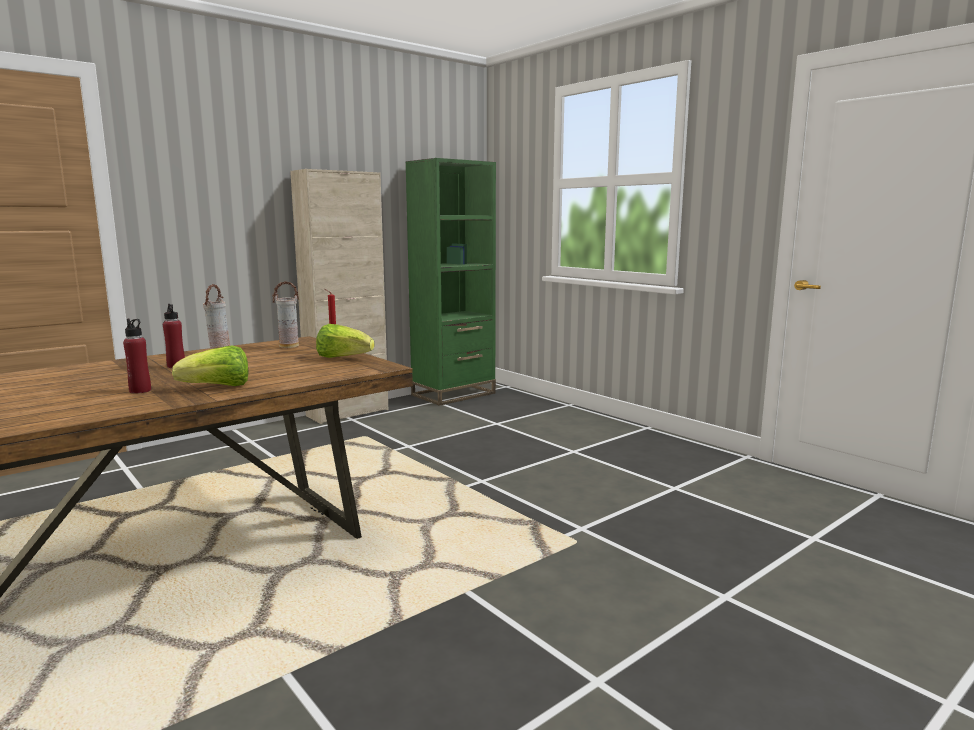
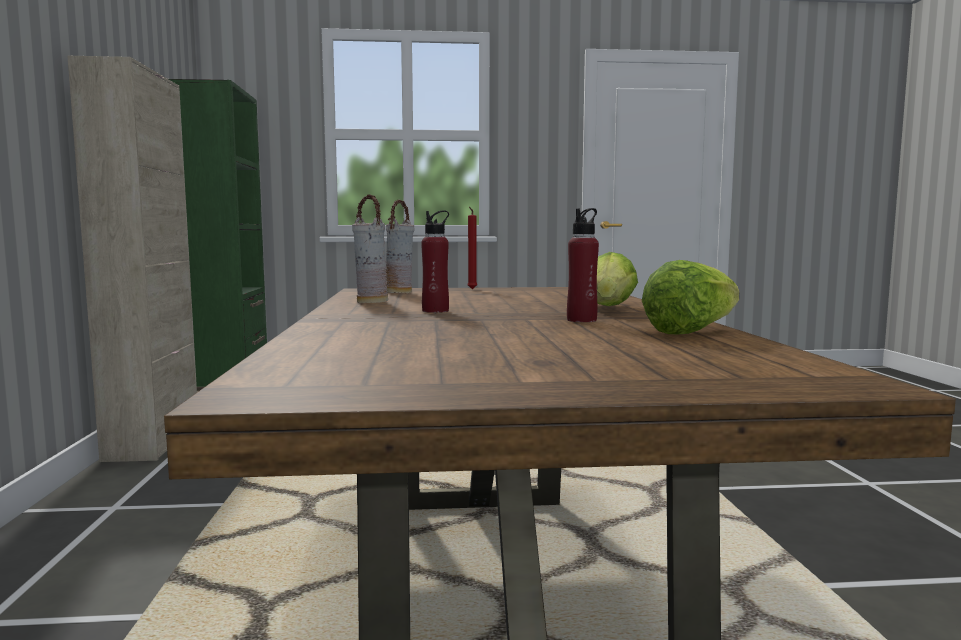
camera: 55 degrees left, 5 degrees down
(343, 358) = (515, 289): lettuce -> lettuce (691, 331)

